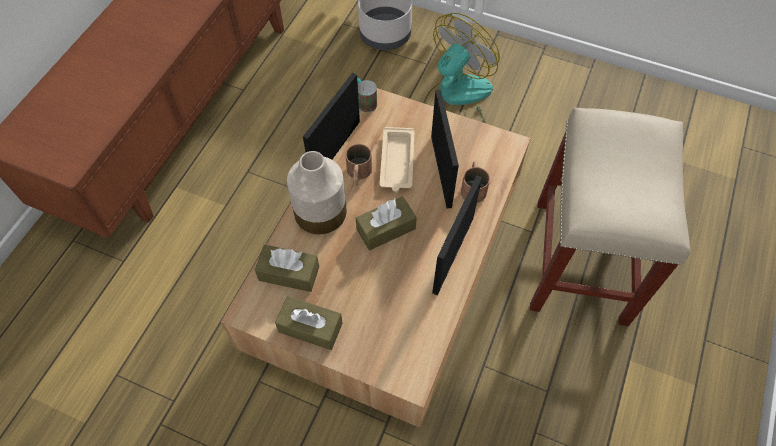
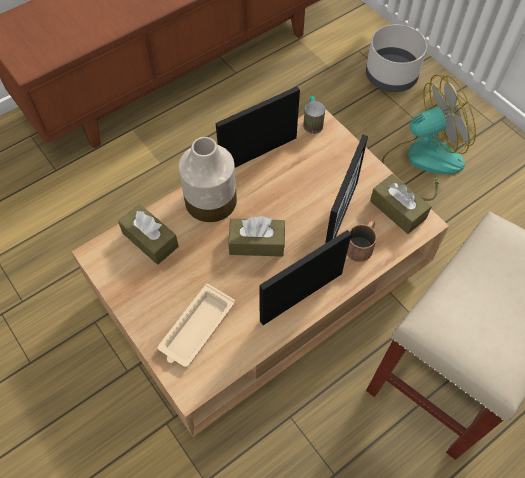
camera: 30 degrees right, 0 degrees up
(310, 327) = (137, 294): brown tissue box -> brown tissue box (397, 210)
(358, 174) = (264, 183): brown mug -> none
(397, 162) = (306, 189): beige tray -> beige tray (196, 328)

